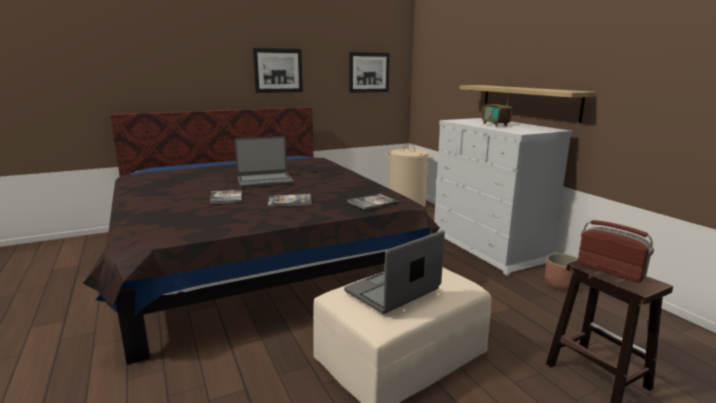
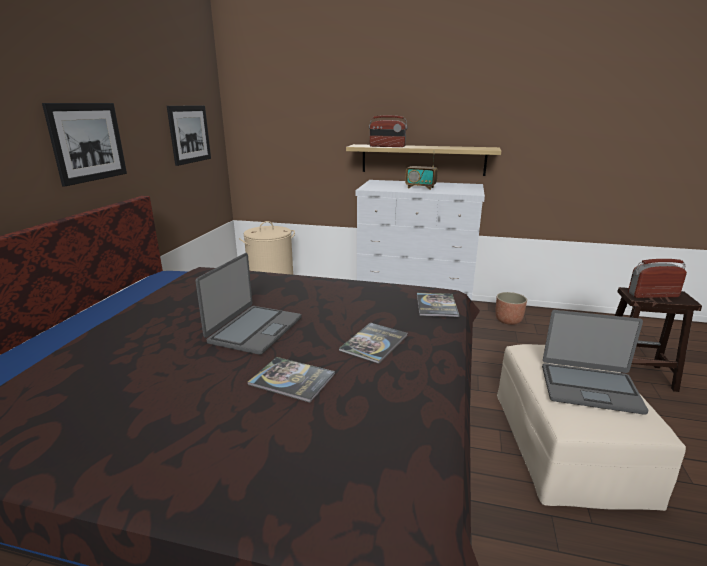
camera: 50 degrees left, 5 degrees up
(393, 291) = (589, 388): laptop -> laptop turned 75 degrees counterclockwise
(490, 86) = (387, 146): none -> radio

